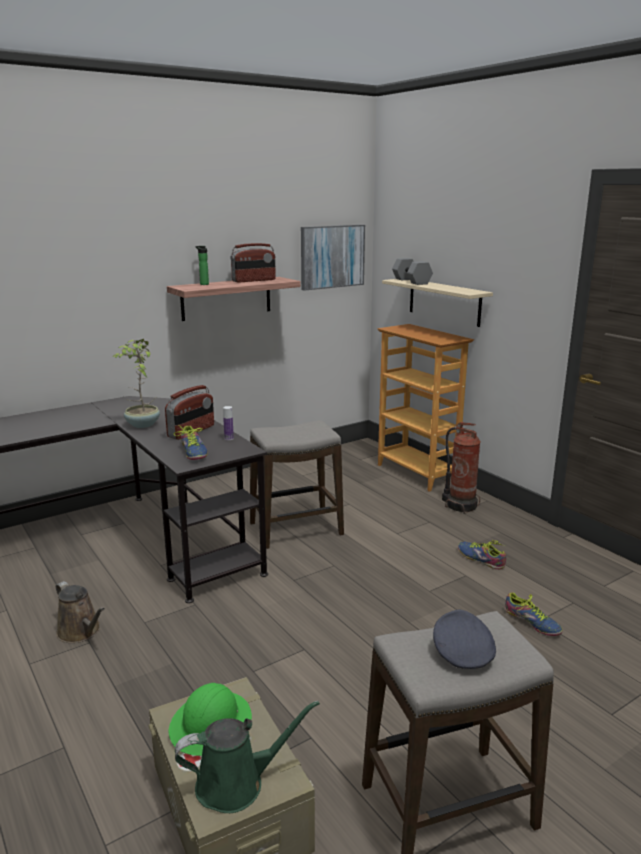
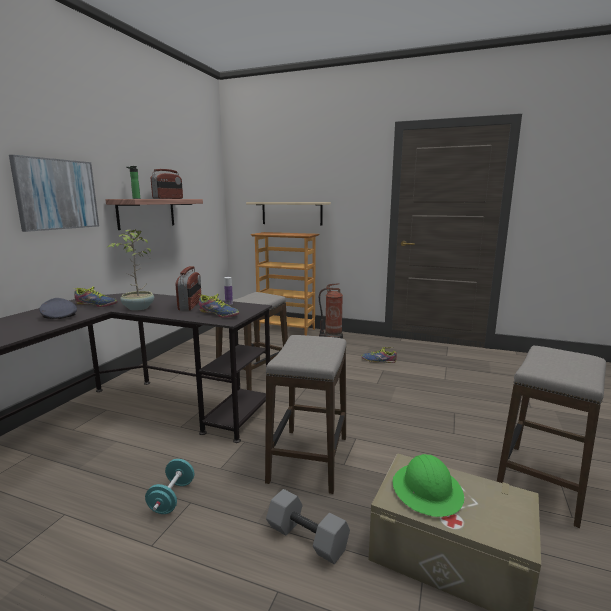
camera: 35 degrees left, 5 degrees down
(81, 632) = (172, 498): brown watering can -> turquoise dumbbell
(228, 650) = (309, 459): none -> stool
(236, 784) = (500, 516): green watering can -> none
(332, 256) = (205, 187): picture -> picture (57, 194)
(410, 281) = (267, 201): grey dumbbell -> grey dumbbell (305, 539)
(461, 652) = (563, 365): grey cap -> grey cap (59, 317)
(532, 622) = (443, 380): shoe -> shoe (96, 304)

